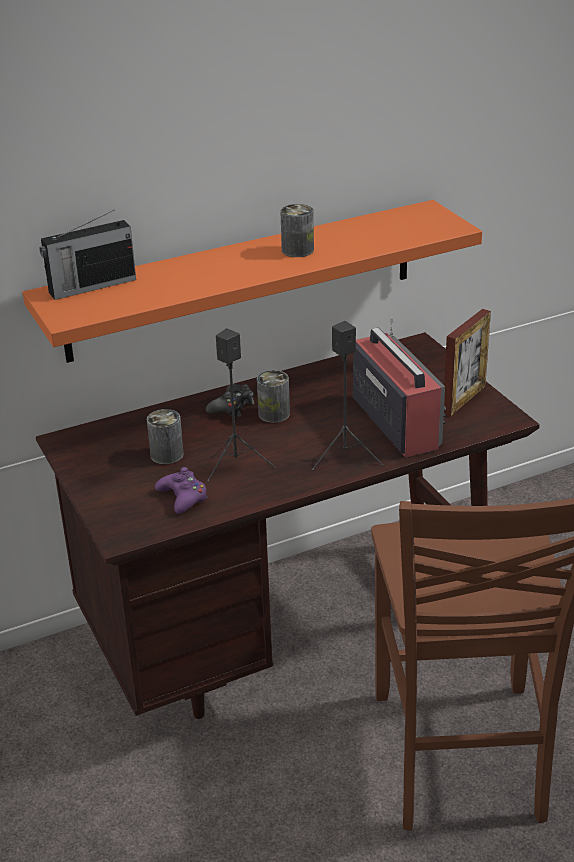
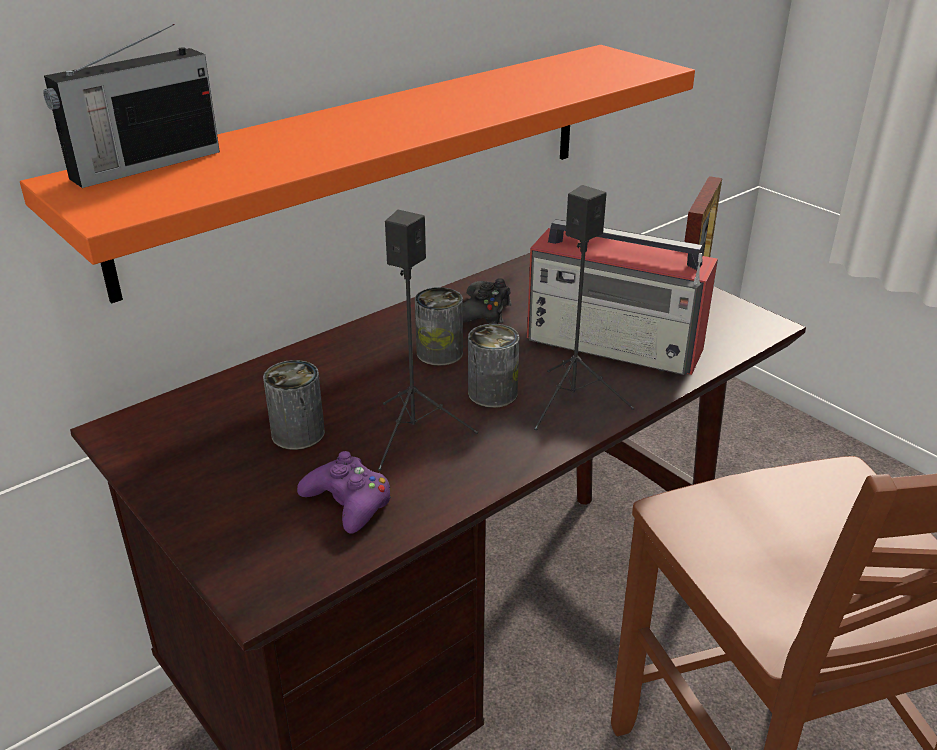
camera: 15 degrees left, 0 degrees up
(232, 407) = (374, 349): black game controller -> black game controller (483, 312)
(297, 250) = (457, 102): can -> can (492, 393)
(395, 422) = (616, 345): radio -> radio turned 150 degrees clockwise

